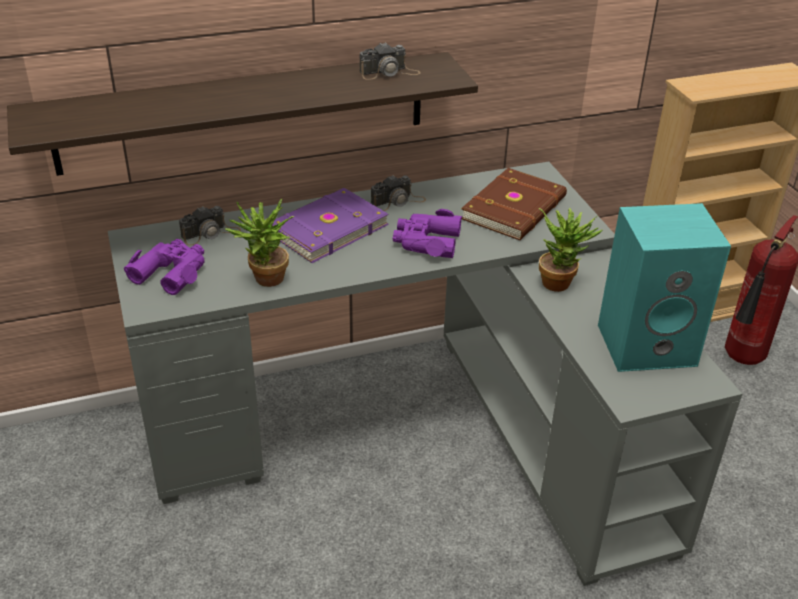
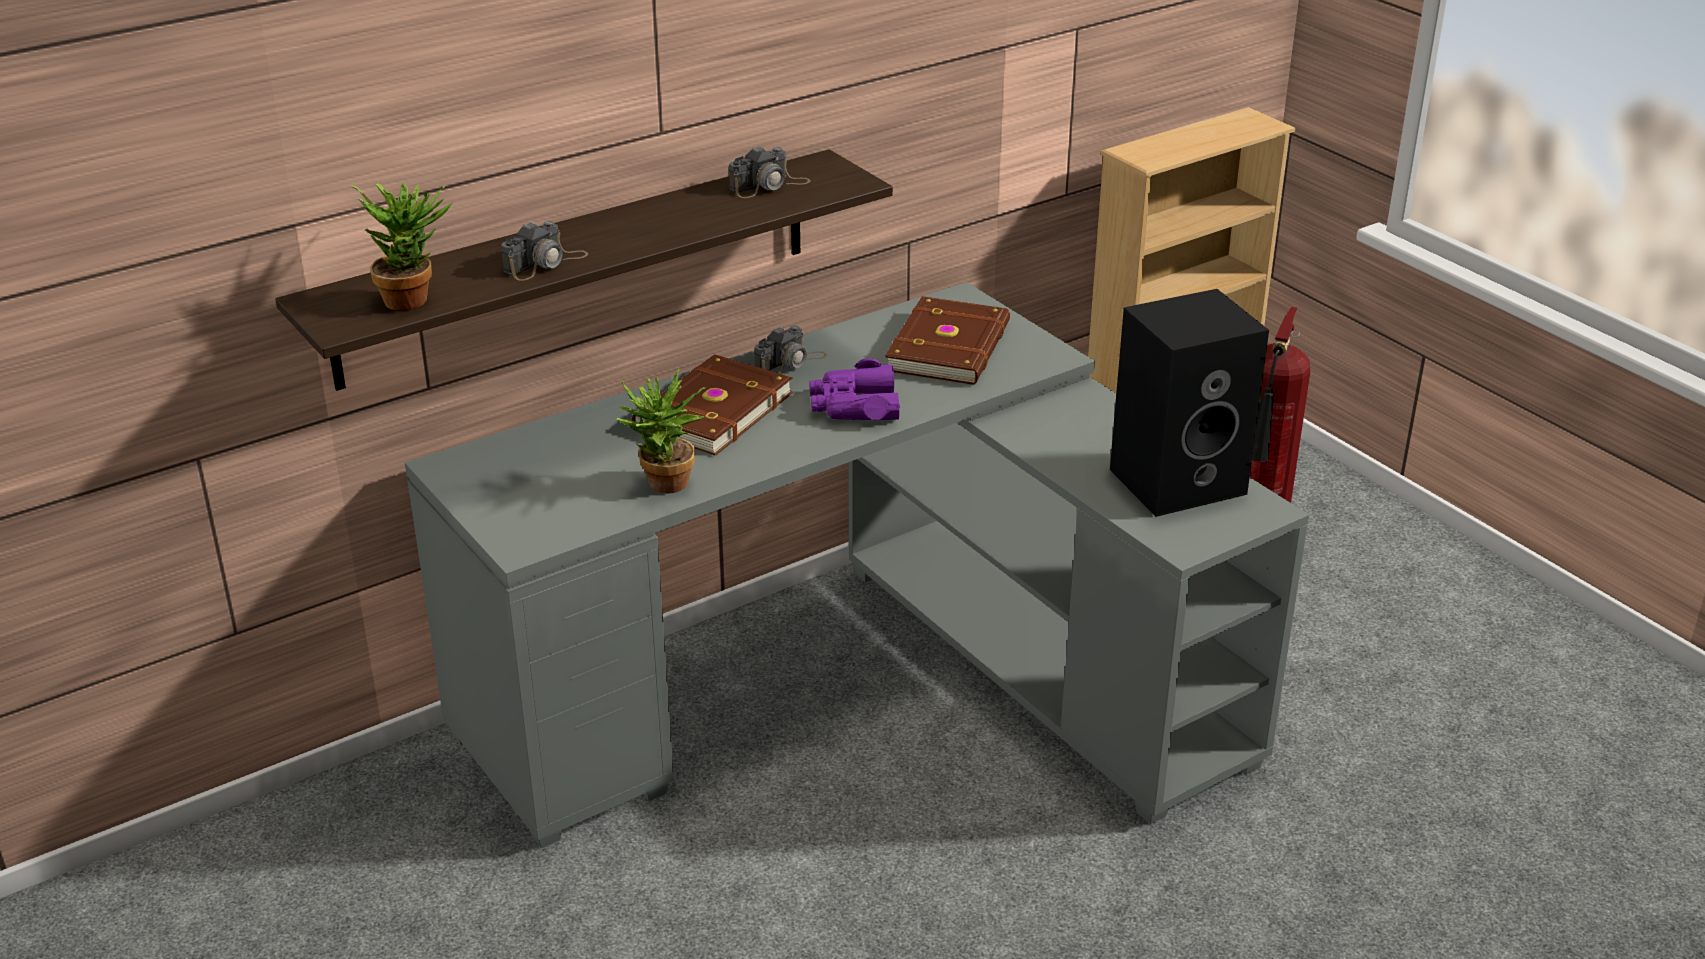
camera: 15 degrees left, 5 degrees down
(171, 272) = (529, 498): purple binoculars -> none
(210, 233) = (555, 442): camera -> camera (545, 263)
(326, 228) = (711, 411): purple book -> brown book
(561, 282) = (1042, 428): potted plant -> potted plant (414, 298)
(648, 343) = (1179, 480): turquoise speaker -> black speaker

